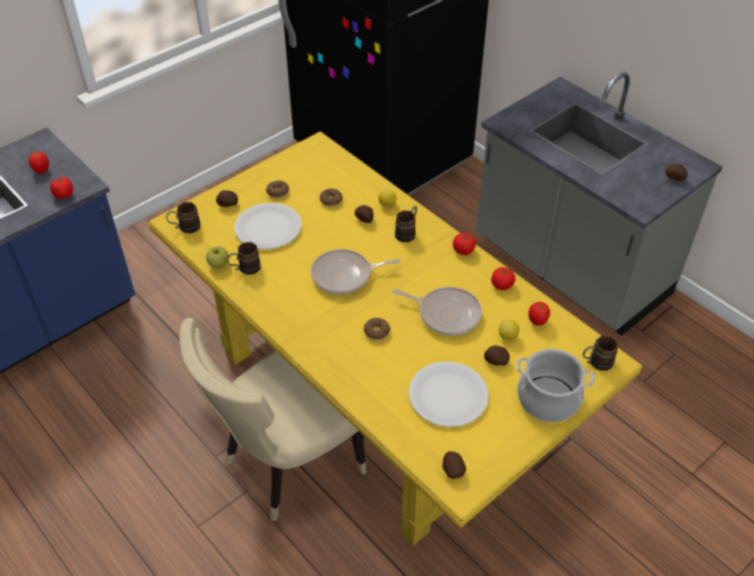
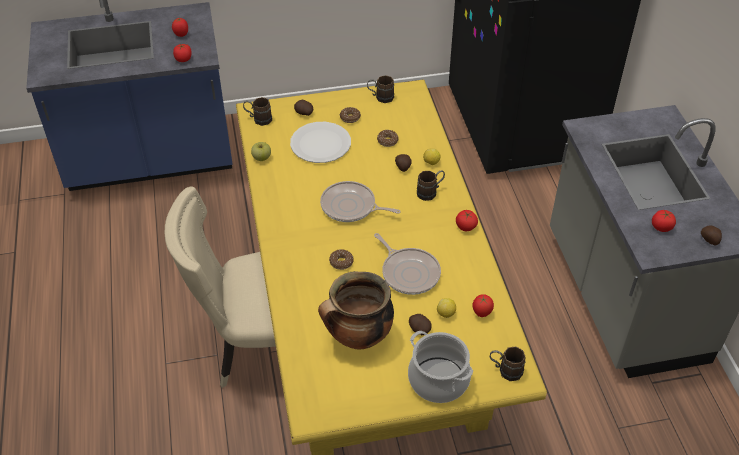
camera: 30 degrees right, 0 degrees up
(245, 269) = (278, 169): brown mug -> brown mug (380, 97)
(448, 395) = (358, 338): white plate -> cooking pot
(452, 470) = (315, 396): potato -> none
(502, 285) = (475, 269): tomato -> tomato (661, 227)

